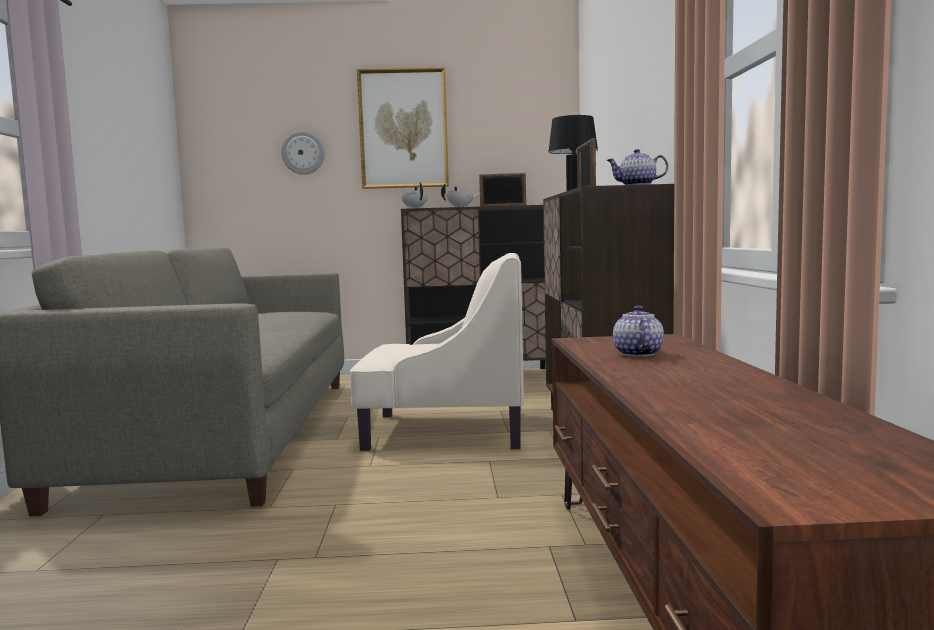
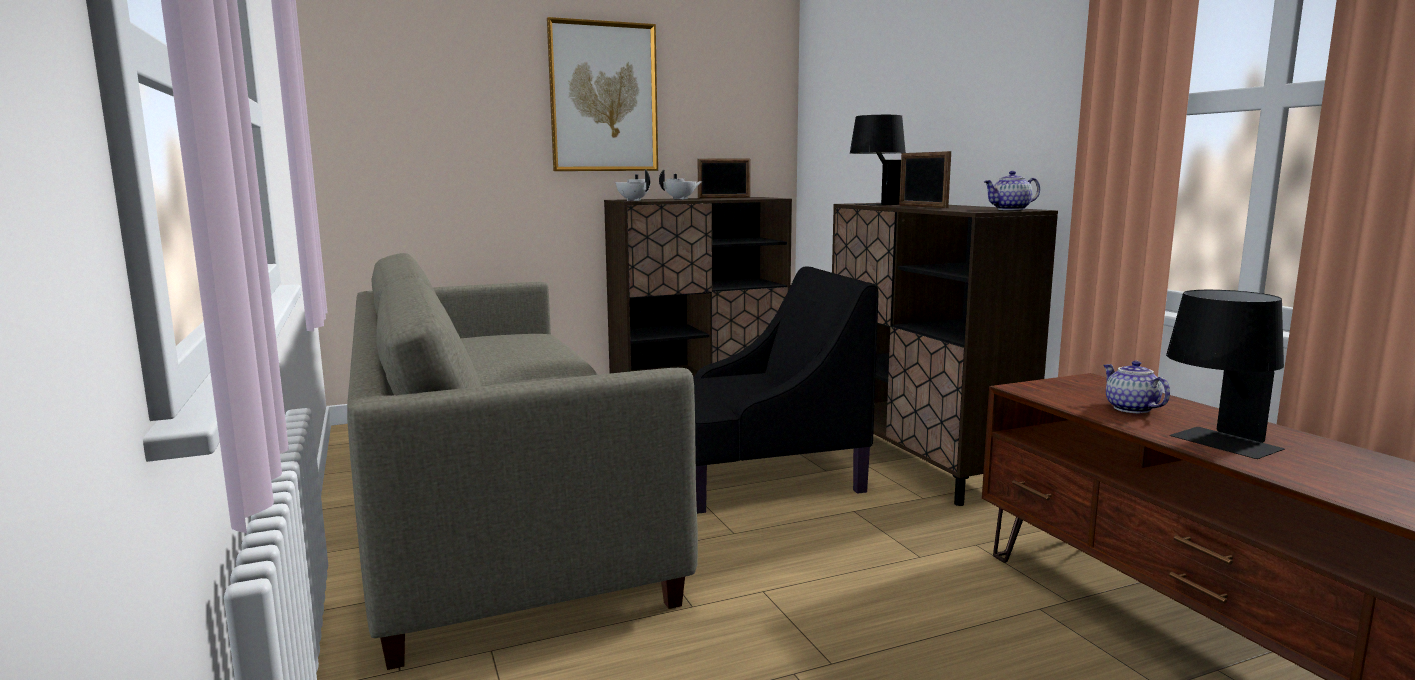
camera: 20 degrees left, 5 degrees up
(303, 153) = (476, 122): wall clock -> none
(444, 430) = (755, 475): beige armchair -> black armchair
(643, 377) = (1216, 445): none -> black table lamp

